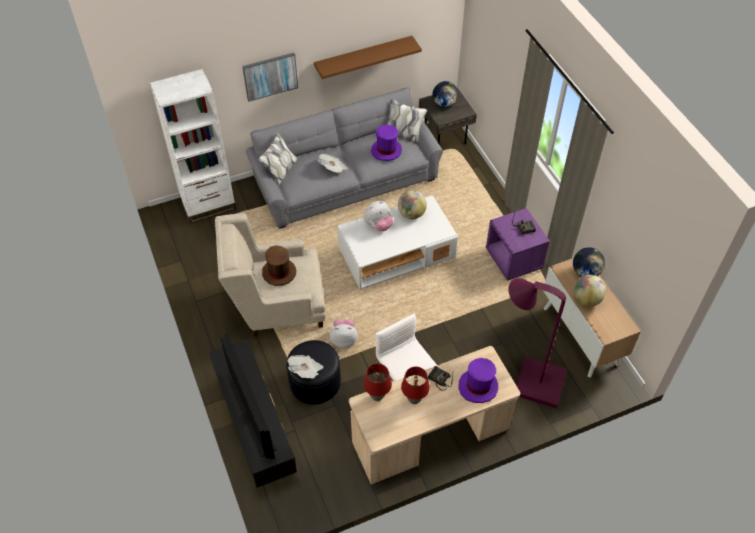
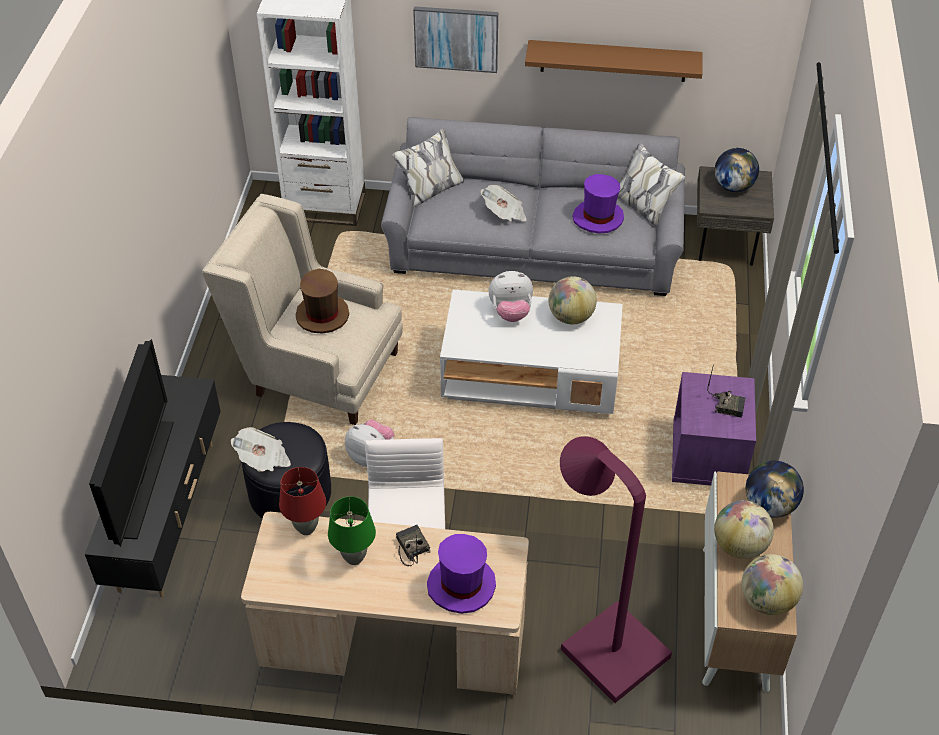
camera: 30 degrees right, 5 degrees down
(414, 399) = (354, 558): red table lamp -> green table lamp
(616, 321) = (766, 600): none -> globe

